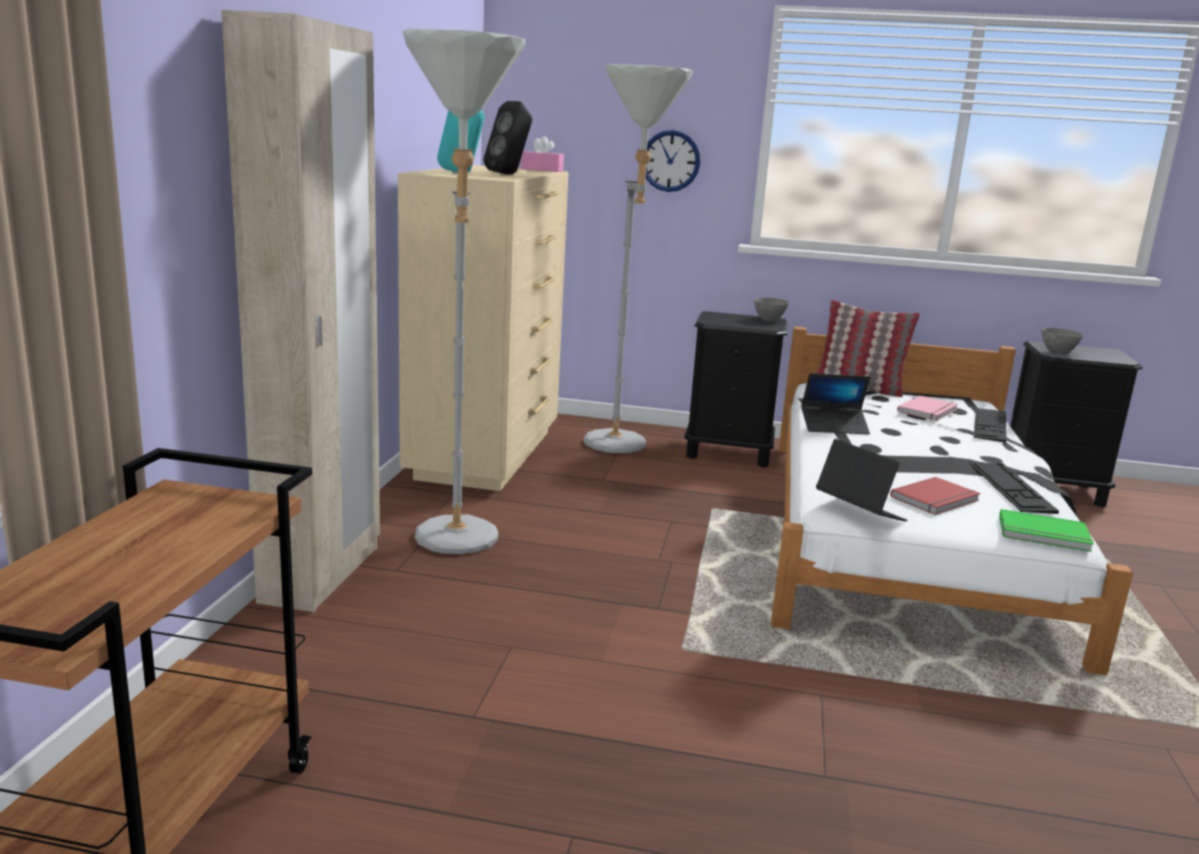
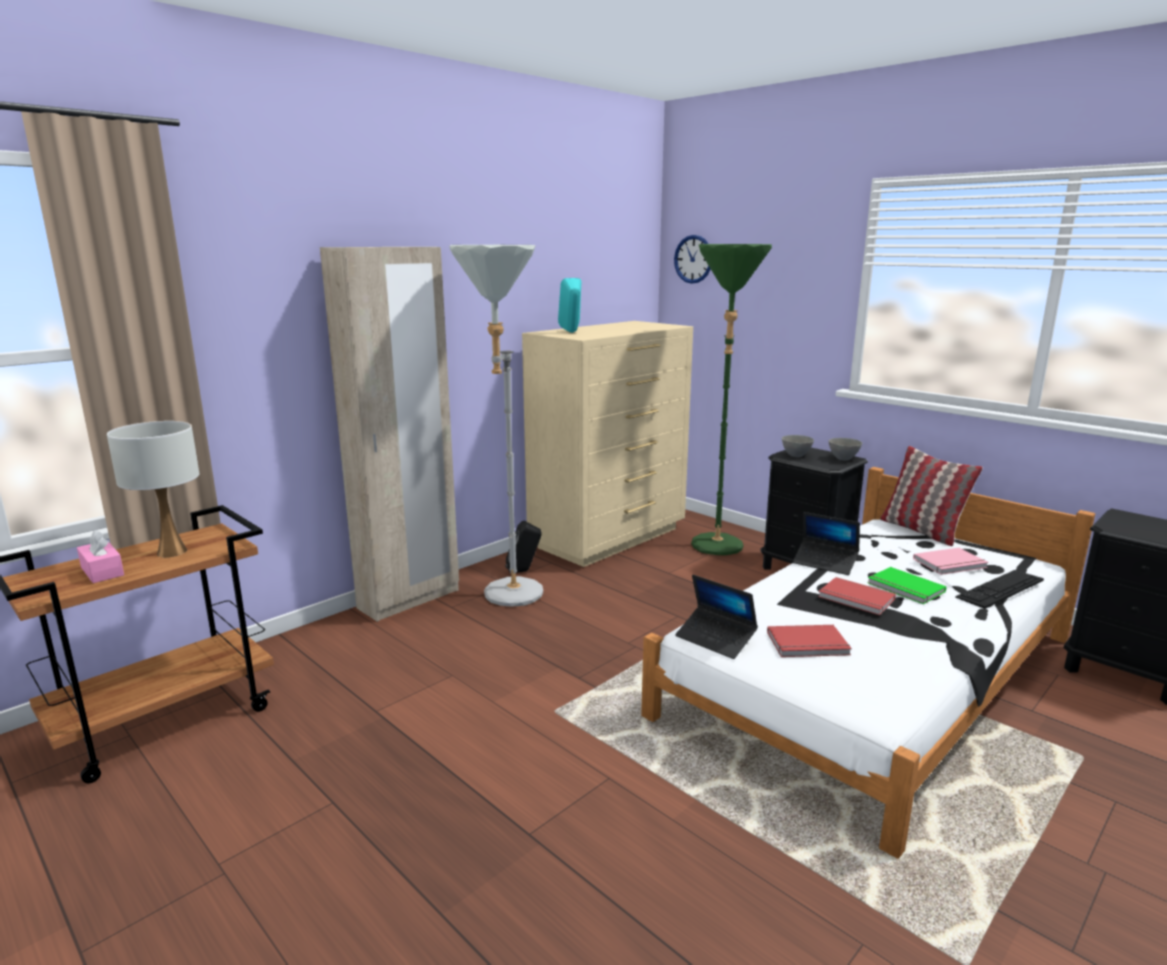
camera: 35 degrees right, 0 degrees up
(170, 530) = (172, 552): none -> white table lamp
(509, 174) = (613, 332): black speaker -> black speaker (524, 571)
(542, 170) = (671, 325): pink tissue box -> pink tissue box (102, 571)
(620, 448) = (717, 550): grey floor lamp -> green floor lamp
(670, 161) = (787, 316): wall clock -> wall clock (693, 259)
(859, 512) = (715, 639): laptop -> laptop turned 135 degrees clockwise
(909, 453) = (855, 599): none -> red book
(1010, 487) = (906, 650): keyboard -> none
(1044, 535) = (861, 701): green book -> green book (905, 588)
(1058, 353) = (1120, 526): grey bowl -> grey bowl (796, 456)

